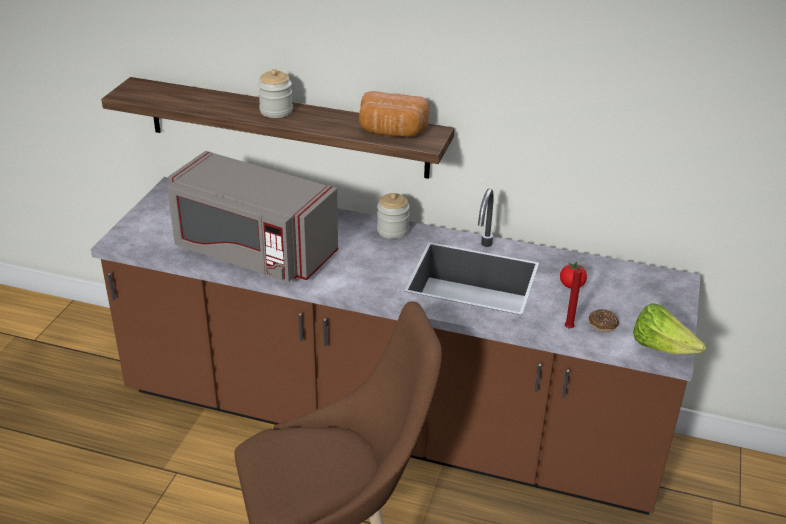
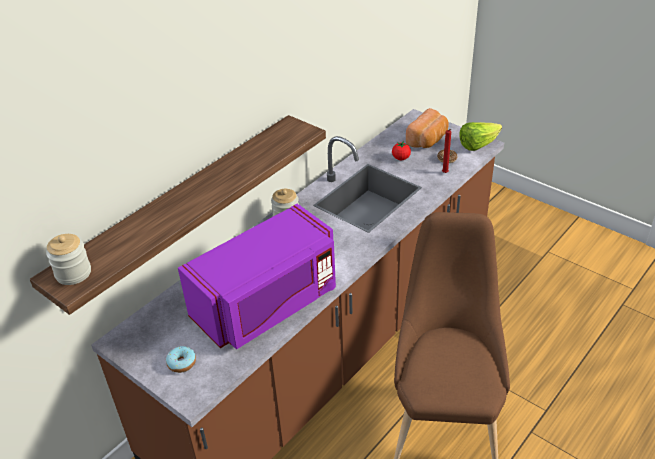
camera: 65 degrees left, 5 degrees up
(156, 226) = (182, 363): none -> donut
(253, 251) = (267, 303): grey microwave -> purple microwave
(276, 111) = (193, 194): jar -> jar (73, 273)
(391, 132) = (276, 143): bread -> bread (428, 140)

